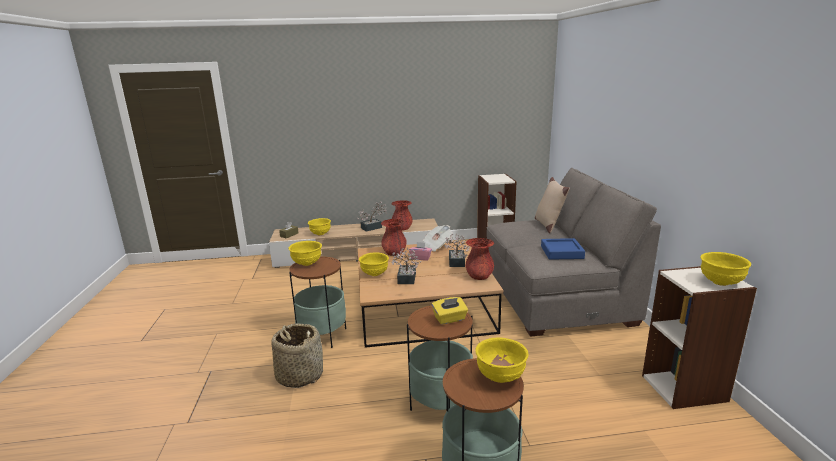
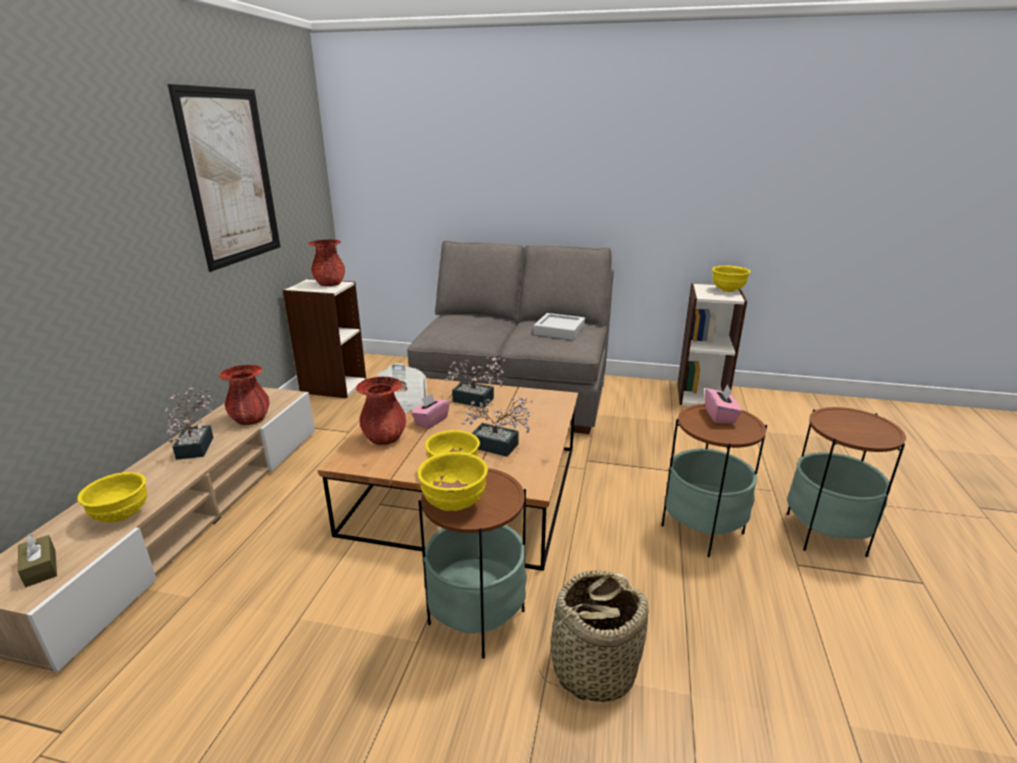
camera: 70 degrees left, 5 degrees up
(450, 319) = (720, 416): yellow tissue box -> pink tissue box
(453, 108) = (231, 177): none -> picture
(479, 276) = (531, 396): red vase -> red vase (330, 284)
(501, 377) = (846, 415): yellow bowl -> none
(548, 225) = (468, 317): beige pillow -> none
(562, 252) = (559, 330): blue tray -> grey tray

